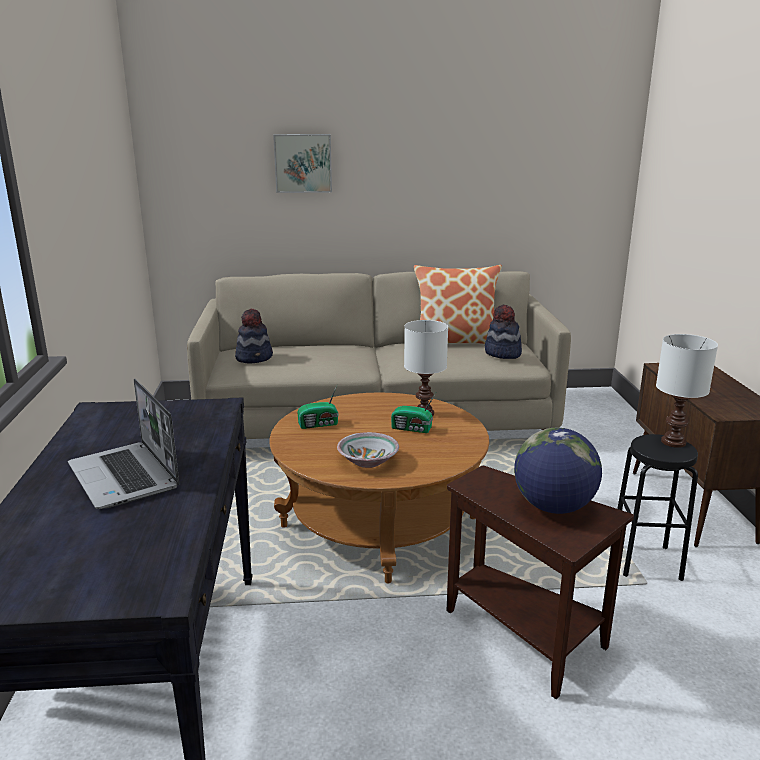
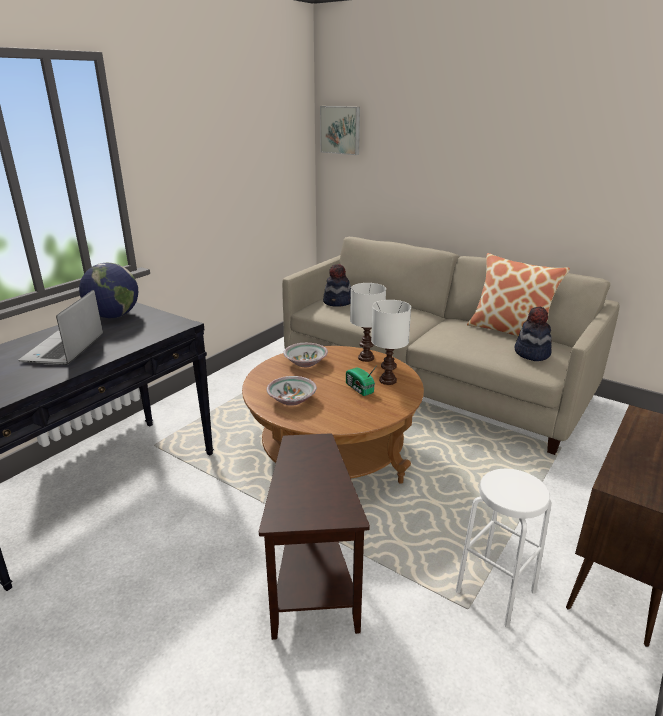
camera: 40 degrees right, 5 degrees up
(303, 163) = (426, 150): picture -> picture (341, 130)
(319, 424) = (306, 363): radio -> bowl
(553, 507) = (320, 487): globe -> globe (114, 316)
(646, 561) = (495, 592): black stool -> white stool
(673, 442) = (532, 489): white table lamp -> white table lamp (365, 358)

